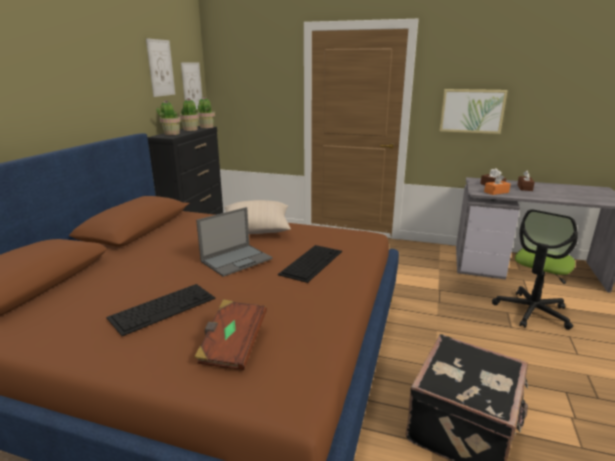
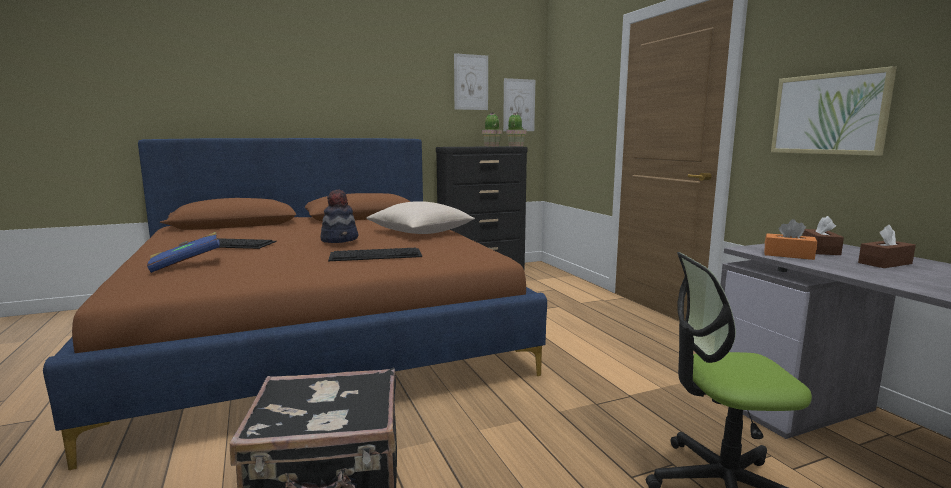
camera: 50 degrees right, 10 degrees down
(171, 134) = (462, 146): potted plant -> none
(232, 346) = (186, 265): brown book -> blue book
(237, 260) = (340, 239): laptop -> hat

